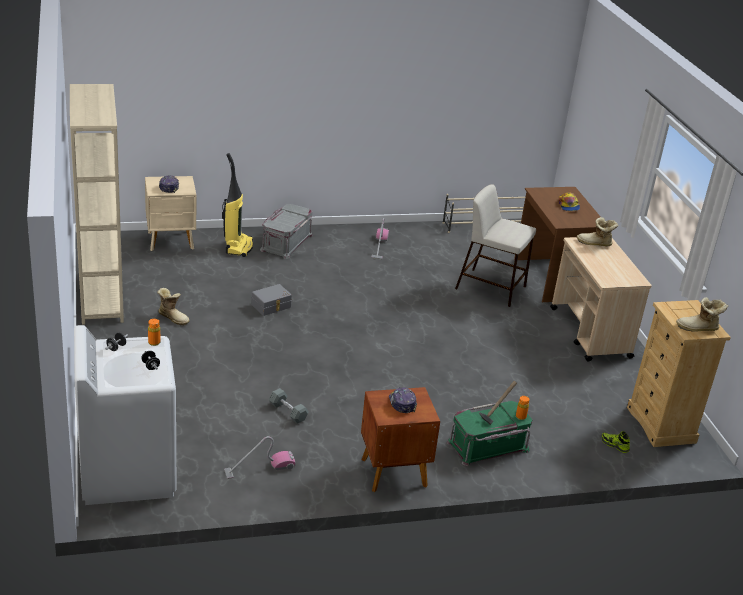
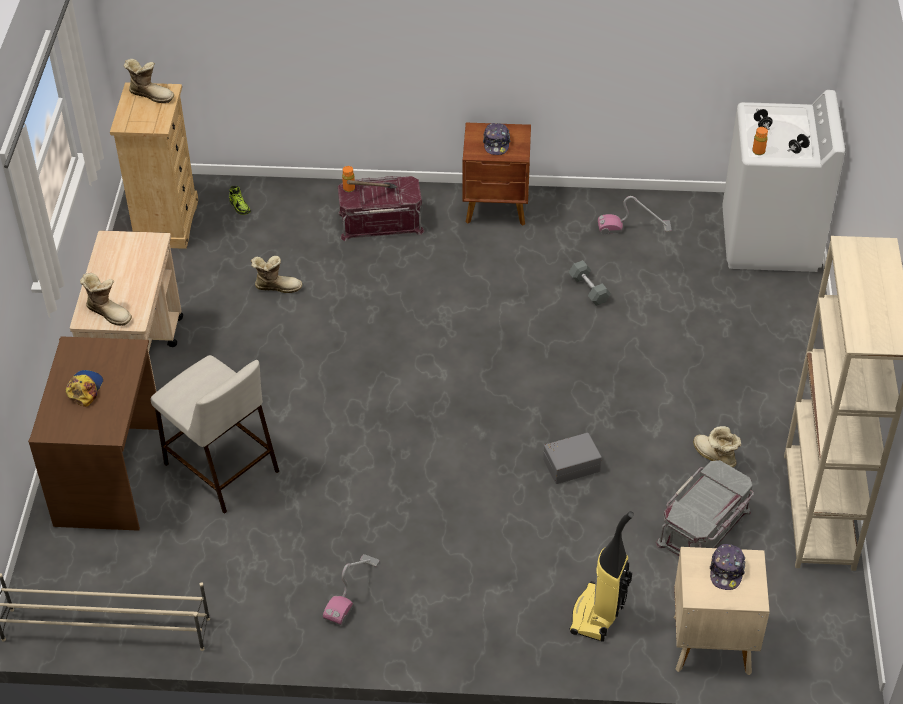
camera: 160 degrees left, 15 degrees up
(286, 242) = (512, 619): grey storage box -> grey storage box (704, 528)
(488, 447) = (381, 221): green storage box -> red storage box
(535, 388) = (277, 286): none -> boot

